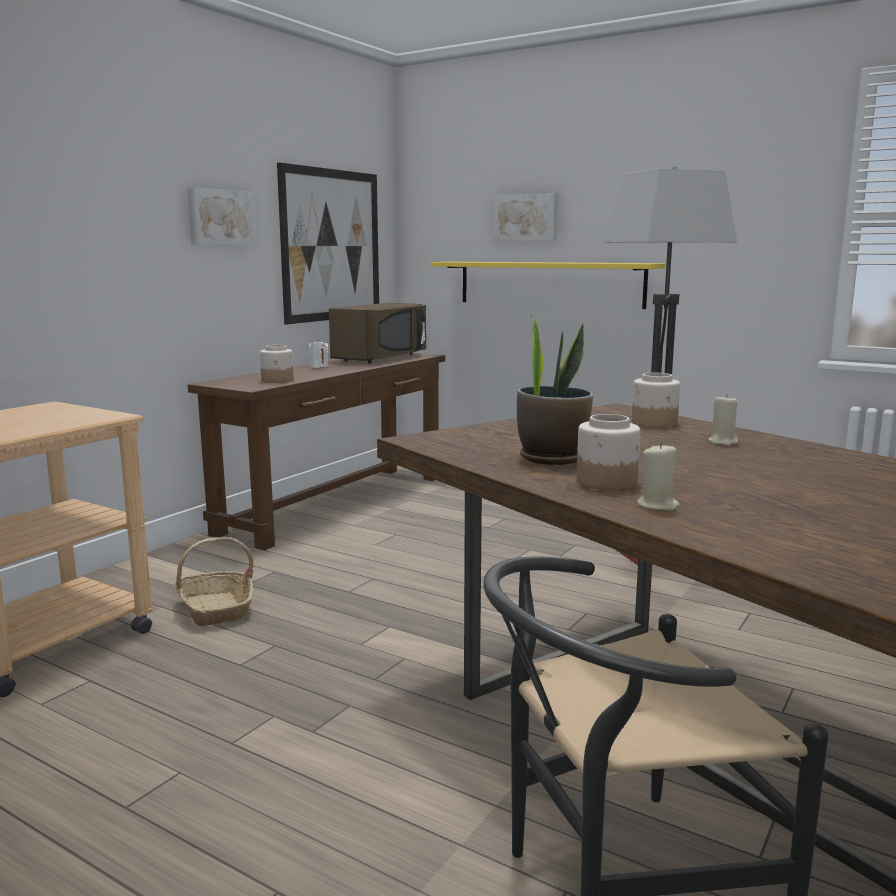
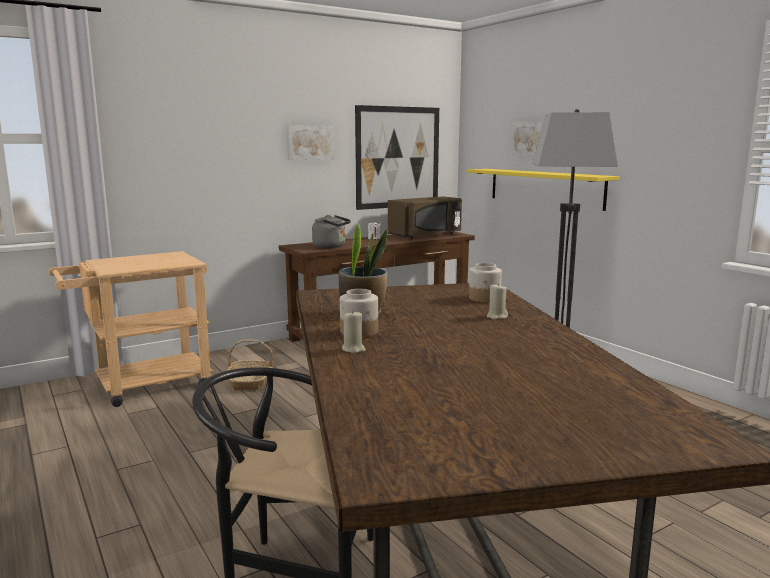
camera: 25 degrees right, 0 degrees up
(277, 380) = (331, 246): jar -> grey kettle

